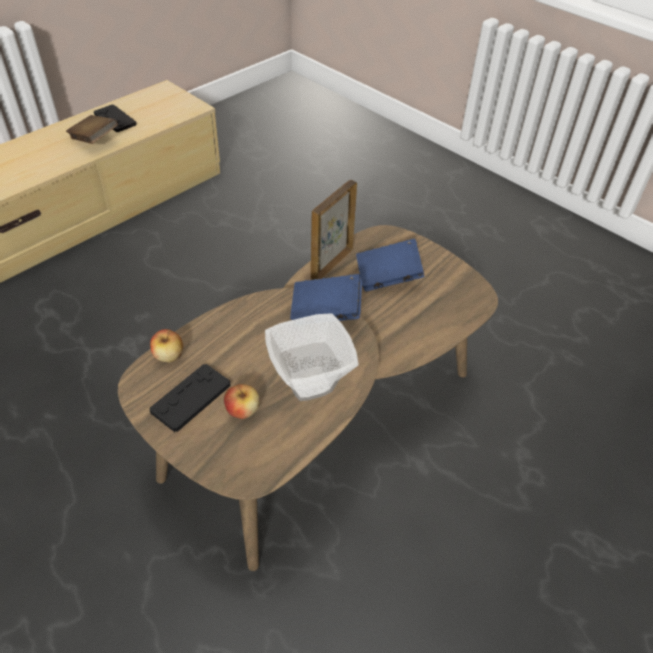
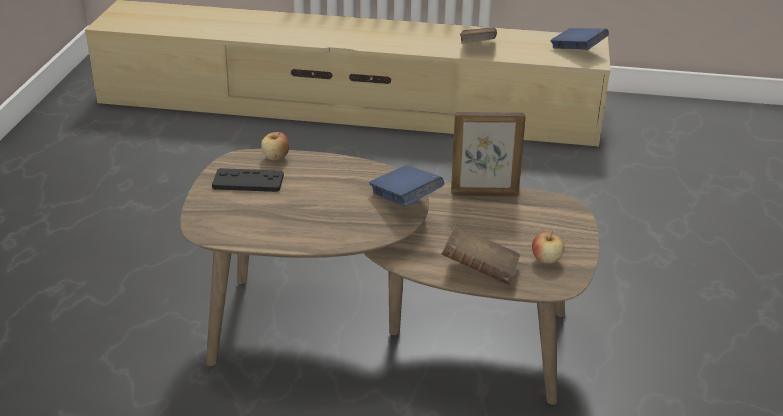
camera: 55 degrees right, 15 degrees down
(115, 119) = (516, 42): black game controller -> none
(243, 410) = (260, 205): apple -> apple (546, 259)
(312, 385) = (319, 224): bowl -> none
(388, 277) = (509, 227): blue book -> blue book (577, 50)
(433, 327) = (479, 272): none -> brown book

